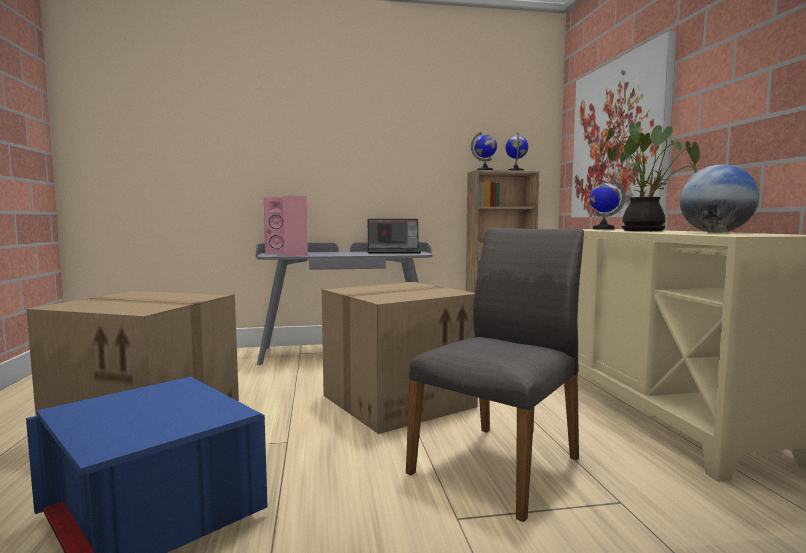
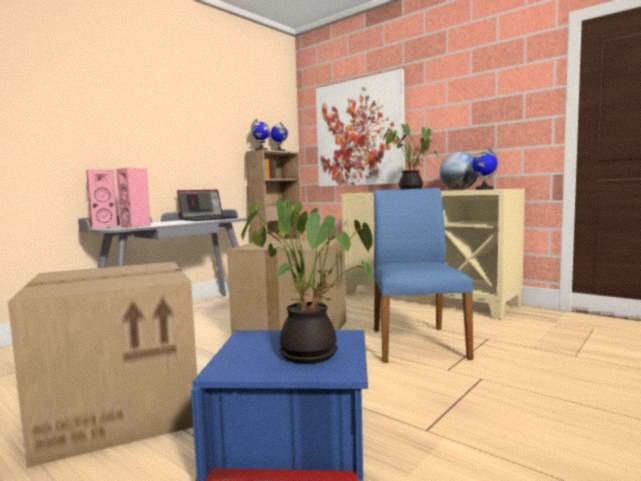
camera: 40 degrees left, 0 degrees up
(153, 419) = (312, 352): none -> potted plant
(499, 465) = (416, 343): grey chair -> blue chair
(603, 229) = (369, 192): globe -> globe (484, 189)

